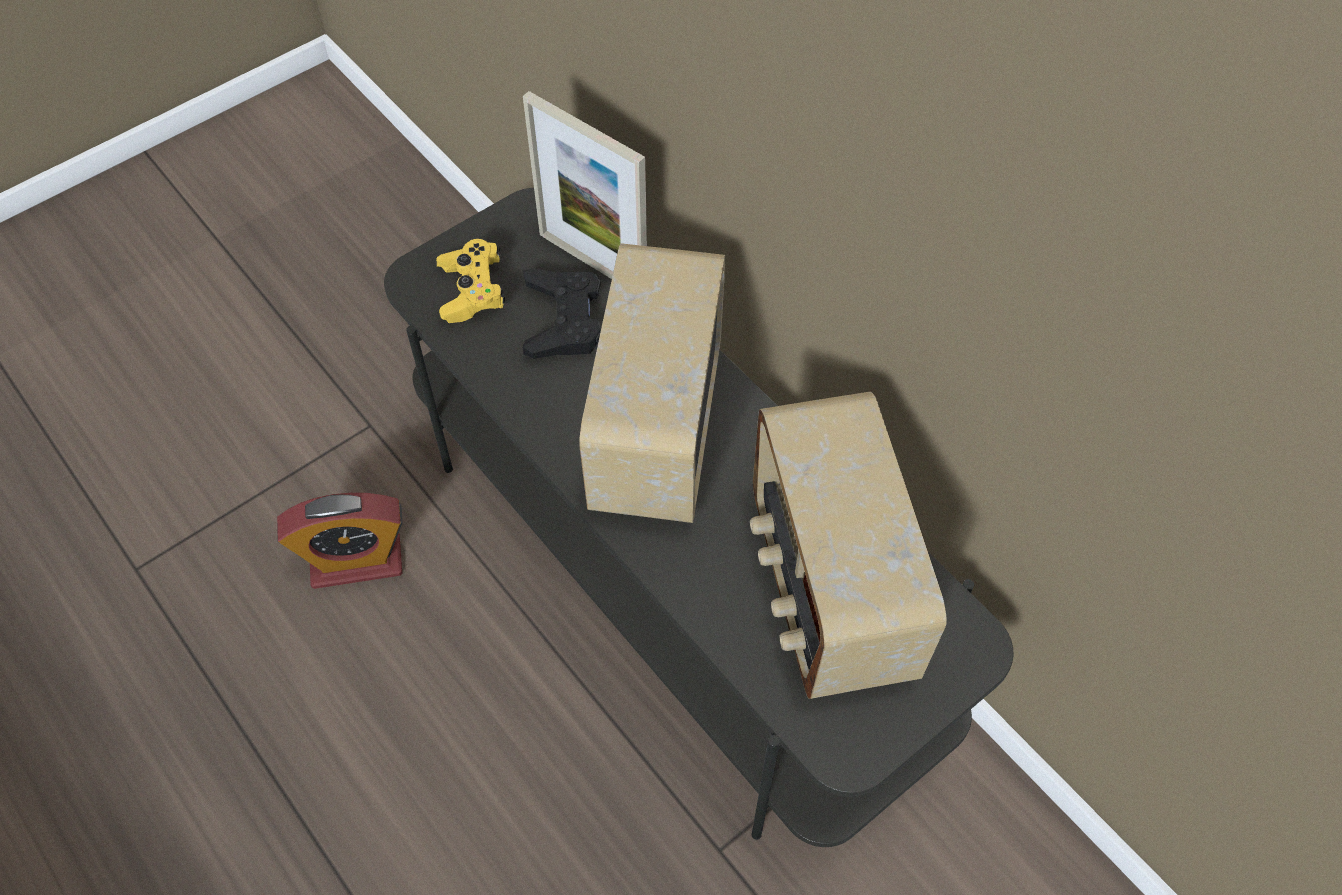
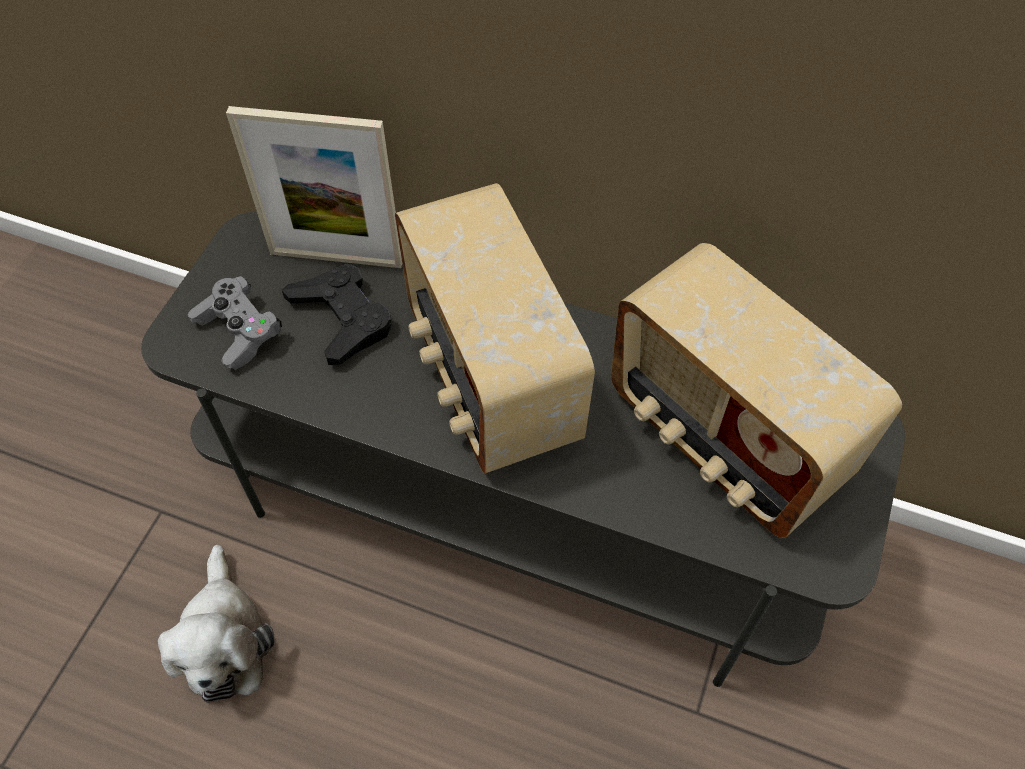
camera: 30 degrees left, 0 degrees up
(356, 561) = (224, 640): alarm clock -> plush toy
(472, 291) = (239, 331): yellow game controller -> grey game controller

